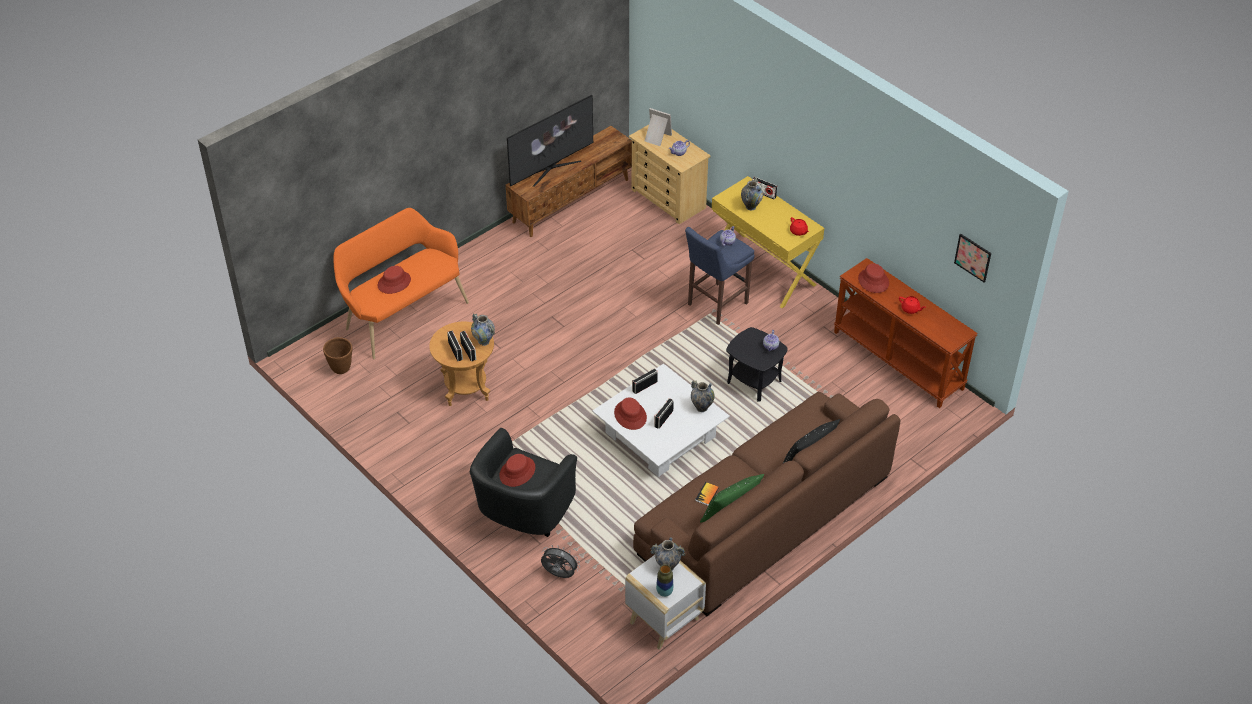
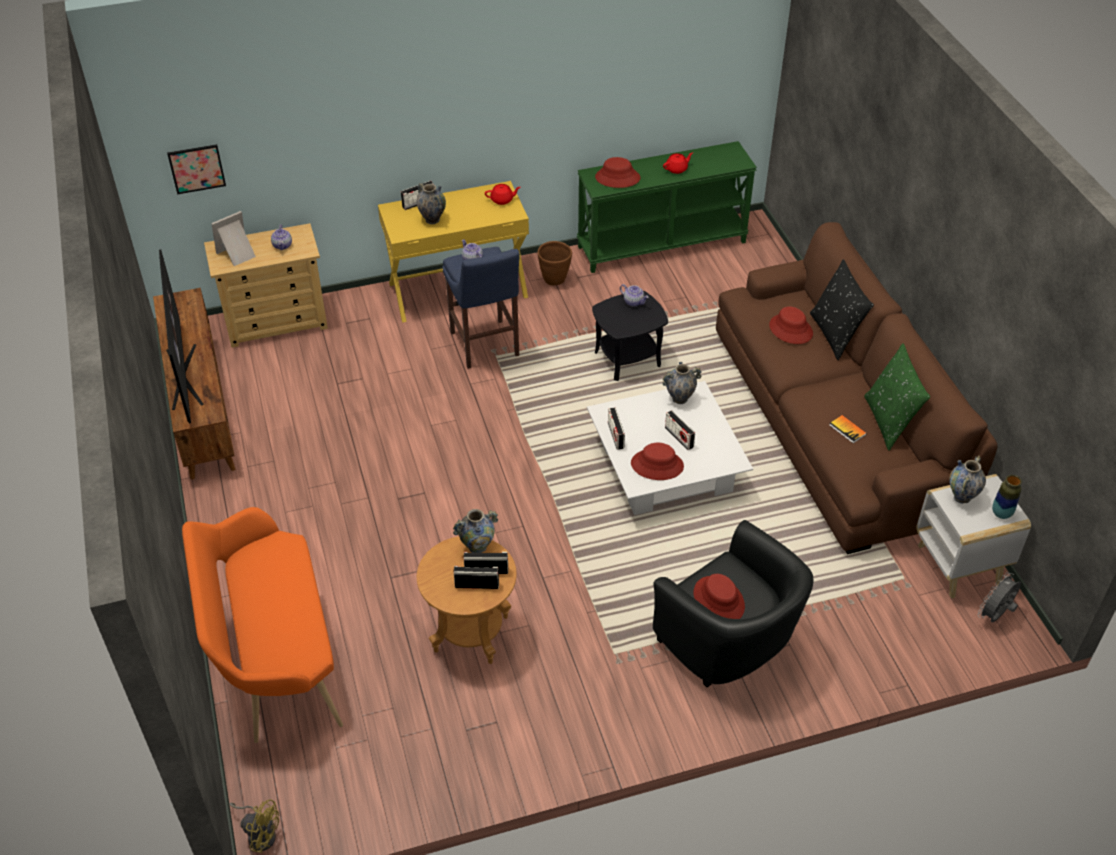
camera: 65 degrees left, 0 degrees up
(293, 355) = (260, 833): none -> yellow fan
(341, 369) = (333, 775): brown planter -> brown planter (555, 280)
(394, 282) = (277, 617): red hat -> red hat (790, 330)
(559, 575) = (850, 642): grey fan -> grey fan (994, 615)
(899, 360) = (662, 244): brown console table -> green console table
(973, 257) = (721, 57): picture -> picture (196, 168)

